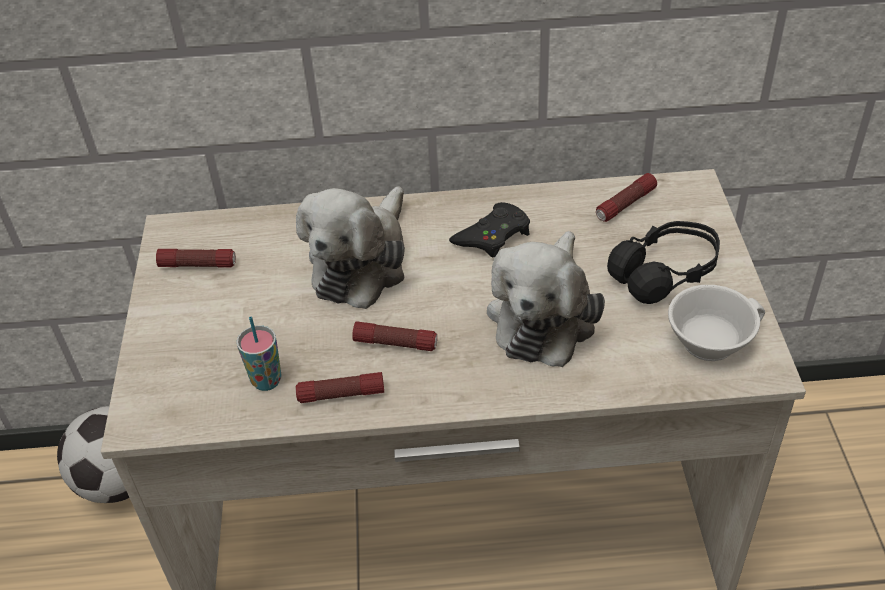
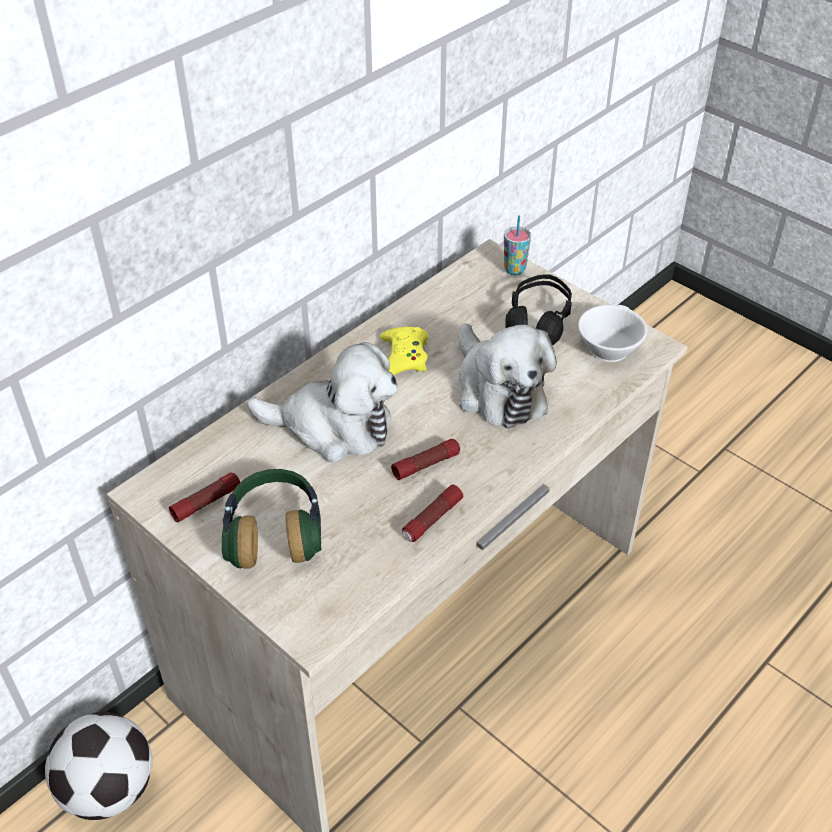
camera: 45 degrees left, 0 degrees up
(213, 321) = (274, 532): none -> headphones
(266, 381) = (369, 545): cup -> cup (514, 270)
(362, 262) = (333, 427): plush toy -> plush toy turned 60 degrees counterclockwise
(493, 236) = (403, 357): black game controller -> yellow game controller
(625, 205) = (463, 290): flashlight -> none

